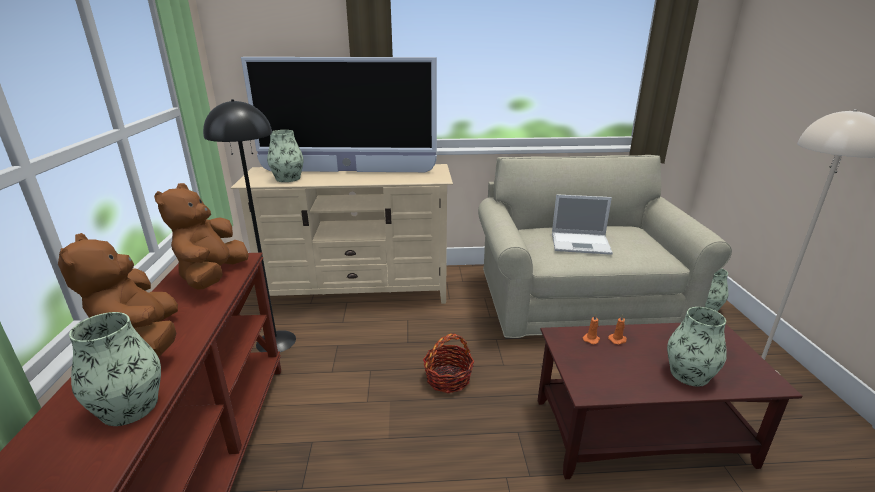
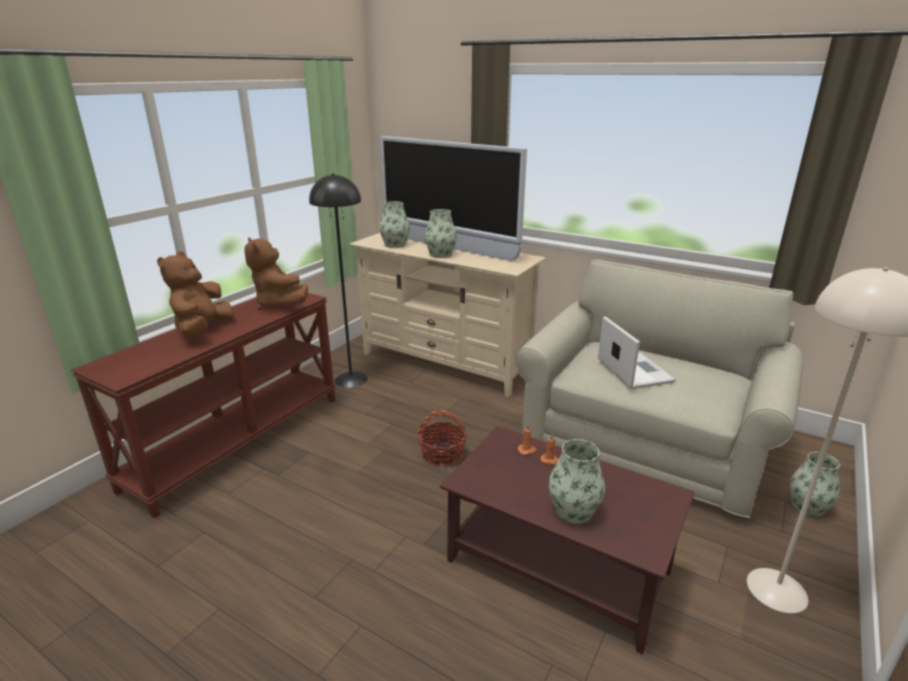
camera: 35 degrees right, 0 degrees up
(130, 407) = (161, 358): vase -> vase (440, 254)
(213, 276) = (279, 304): brown plush toy -> brown plush toy turned 75 degrees counterclockwise
(581, 243) = (633, 370): laptop -> laptop turned 150 degrees counterclockwise

